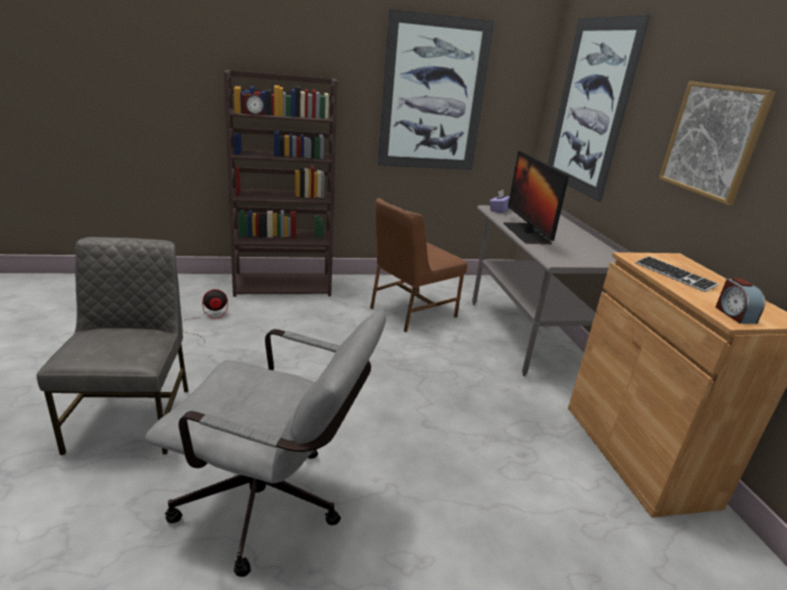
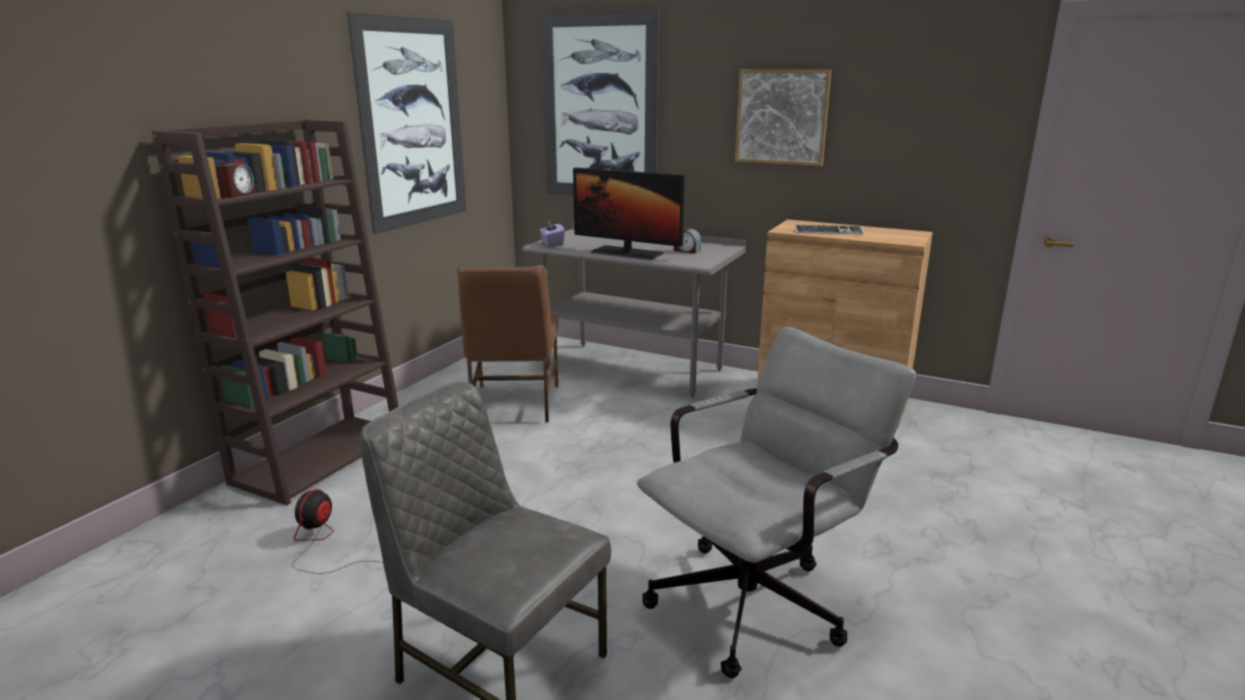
camera: 50 degrees left, 5 degrees down
(734, 314) = (903, 239): alarm clock -> alarm clock (686, 251)

